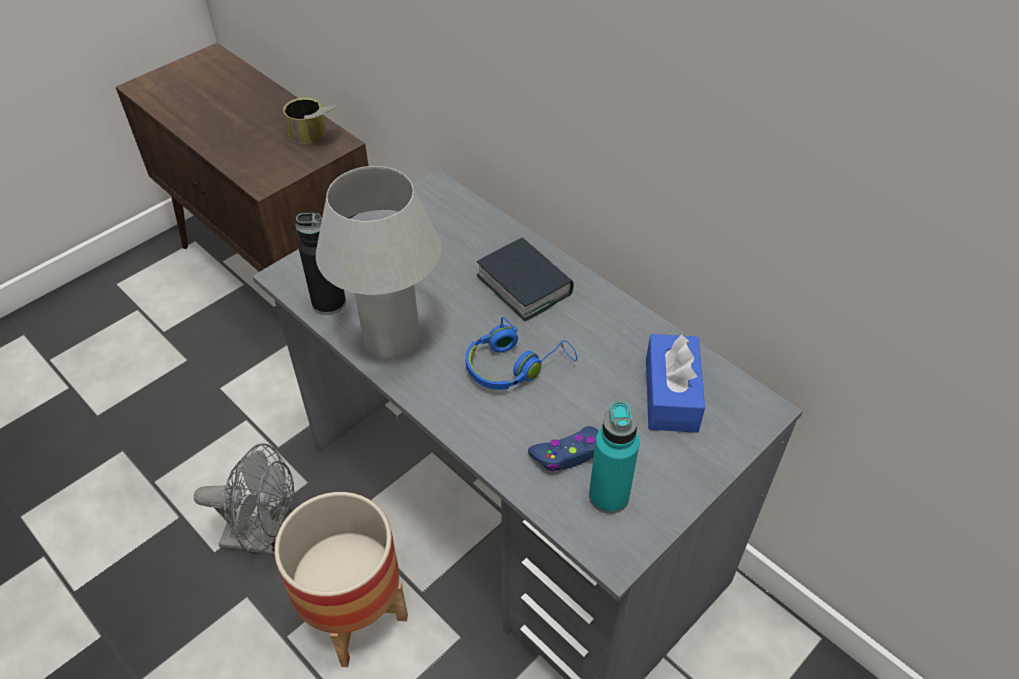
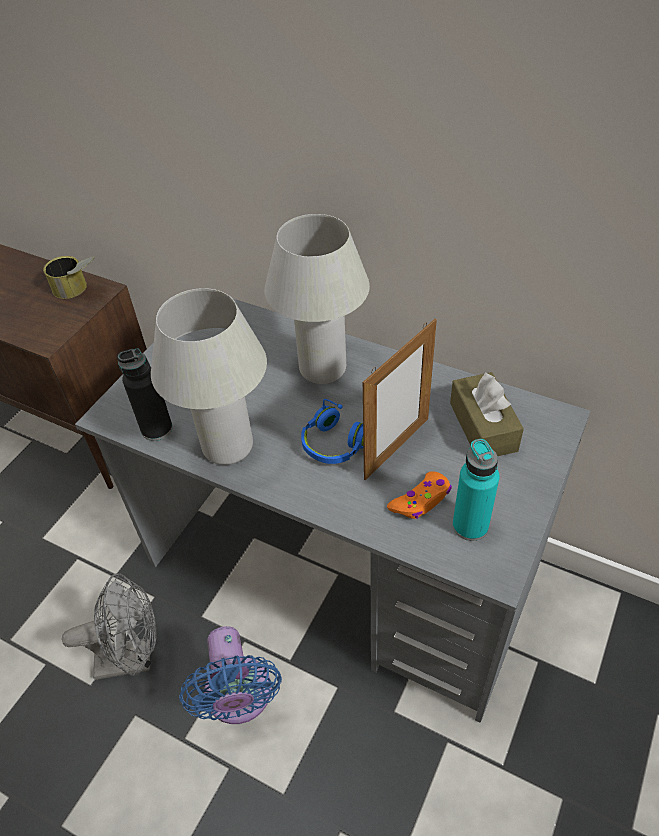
camera: 15 degrees left, 0 degrees up
(355, 614) = (239, 698): planter -> blue fan
(524, 285) = (322, 369): book -> white table lamp
(566, 391) = (396, 448): none -> picture frame
(568, 454) = (421, 500): blue game controller -> orange game controller
(671, 394) = (483, 426): blue tissue box -> brown tissue box

